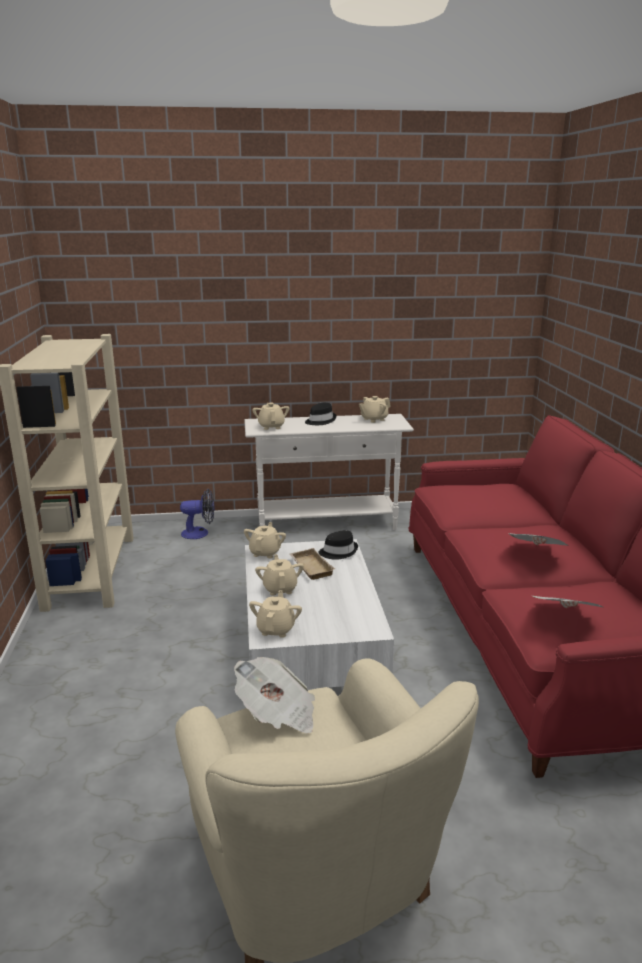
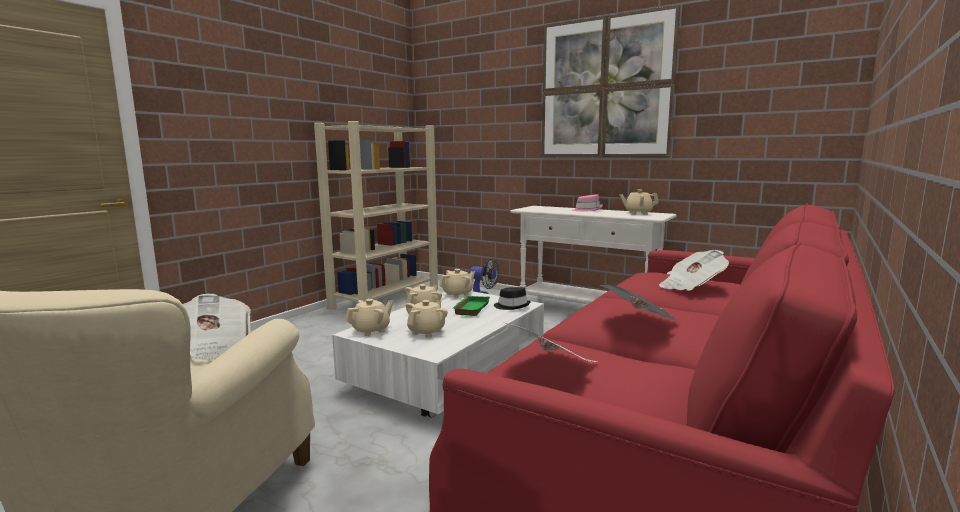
camera: 40 degrees right, 10 degrees down
(271, 426) = (539, 209): beige teapot -> beige teapot (427, 332)
(310, 567) = (470, 308): beige tray -> green tray
(320, 421) = (587, 210): black hat -> pink hat
(323, 287) = (605, 88): none -> picture
(497, 500) = (691, 286): none -> newspaper

